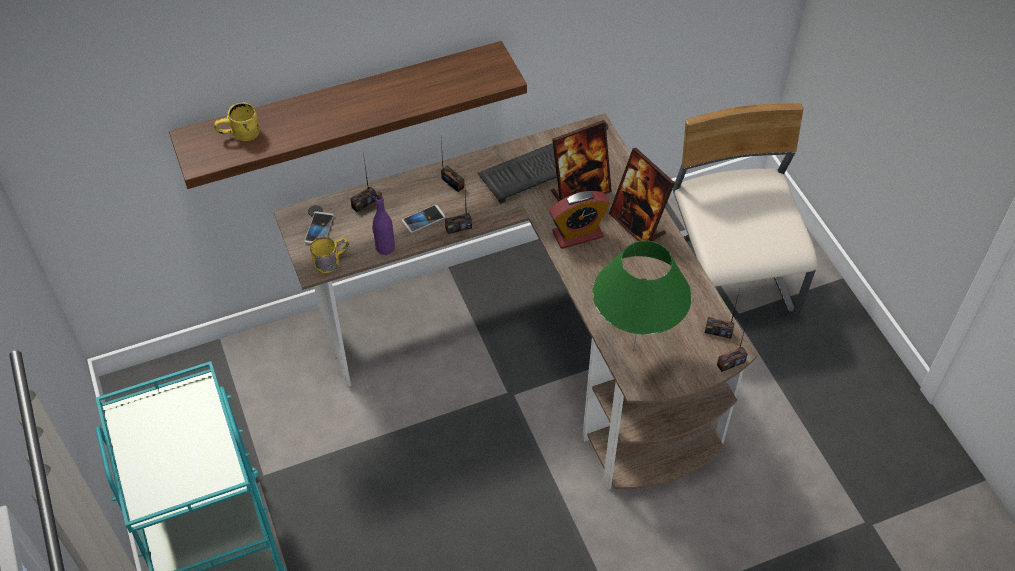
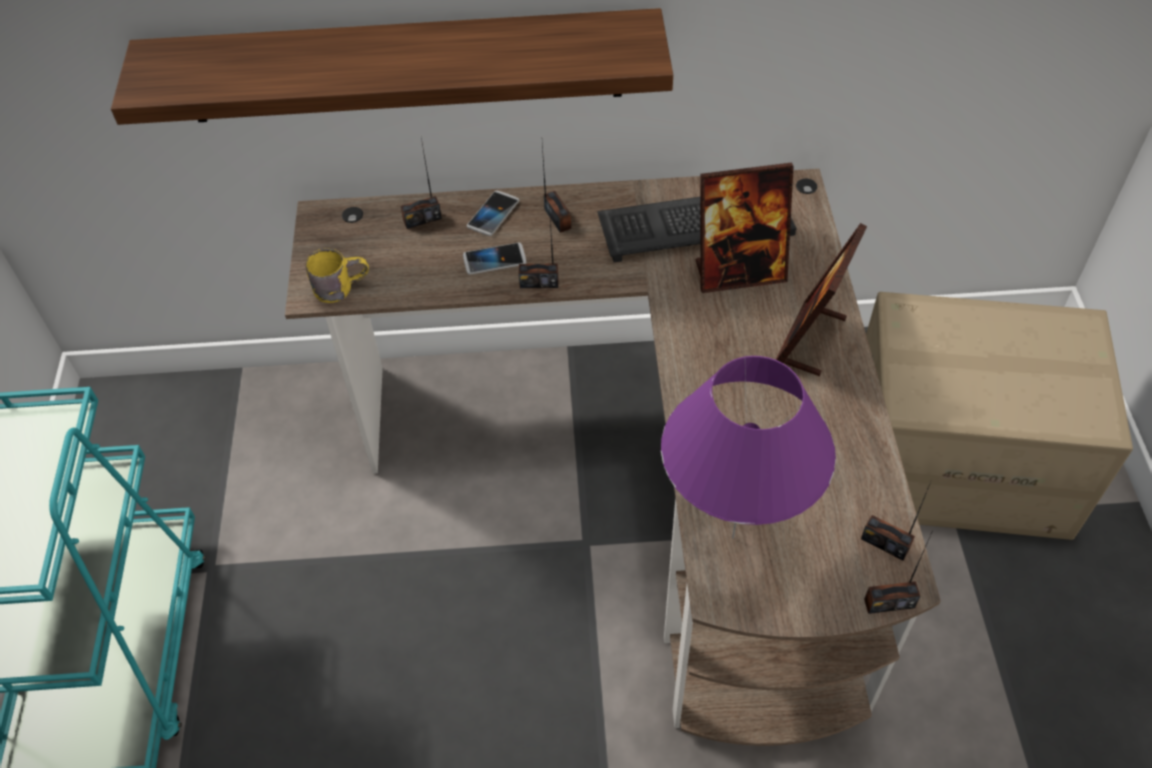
camera: 20 degrees right, 0 degrees up
(241, 136) = (220, 65): yellow mug -> none
(319, 229) = (345, 240): phone -> phone (493, 214)
(385, 247) = (423, 287): purple bottle -> none
(577, 234) = (711, 333): alarm clock -> none
(633, 351) = (732, 538): green table lamp -> purple table lamp
(637, 225) = (810, 340): picture frame -> picture frame turned 45 degrees clockwise
(727, 280) = (956, 460): beige chair -> cardboard box

